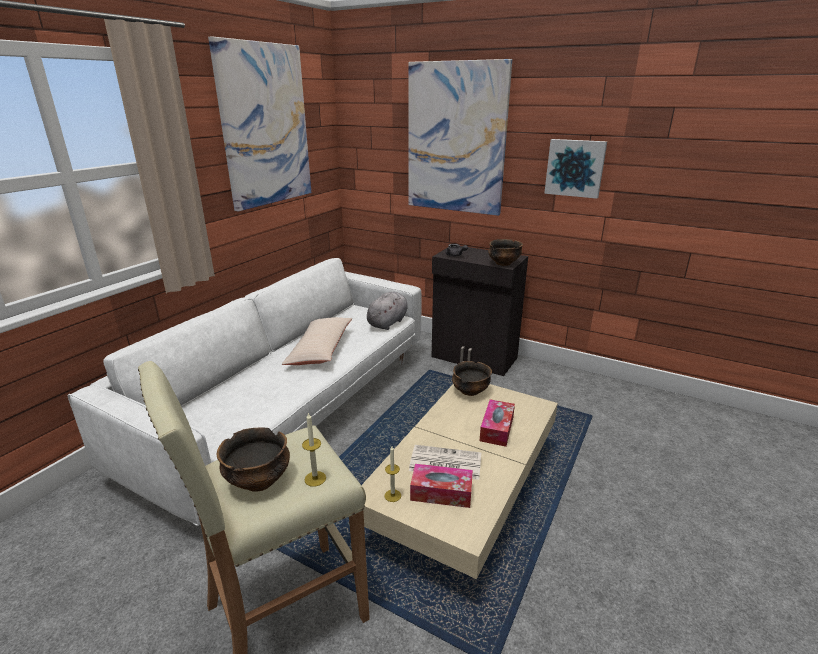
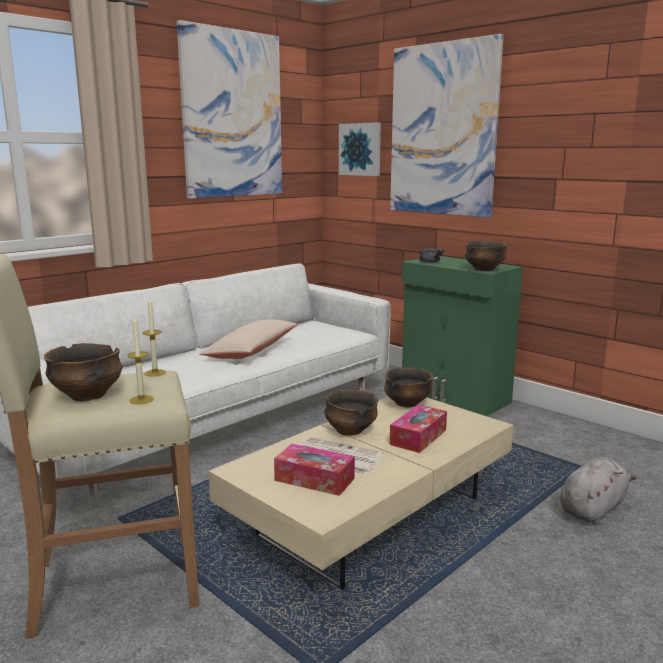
camera: 15 degrees right, 10 degrees down
(388, 322) = (343, 336): grey plush toy -> grey plush toy (593, 509)
(392, 495) = (257, 474): candle -> candle (155, 373)
(441, 430) = (350, 431): none -> bowl
(474, 358) = (454, 397): black cabinet -> green cabinet
(575, 168) = (577, 154): picture -> picture (361, 149)

